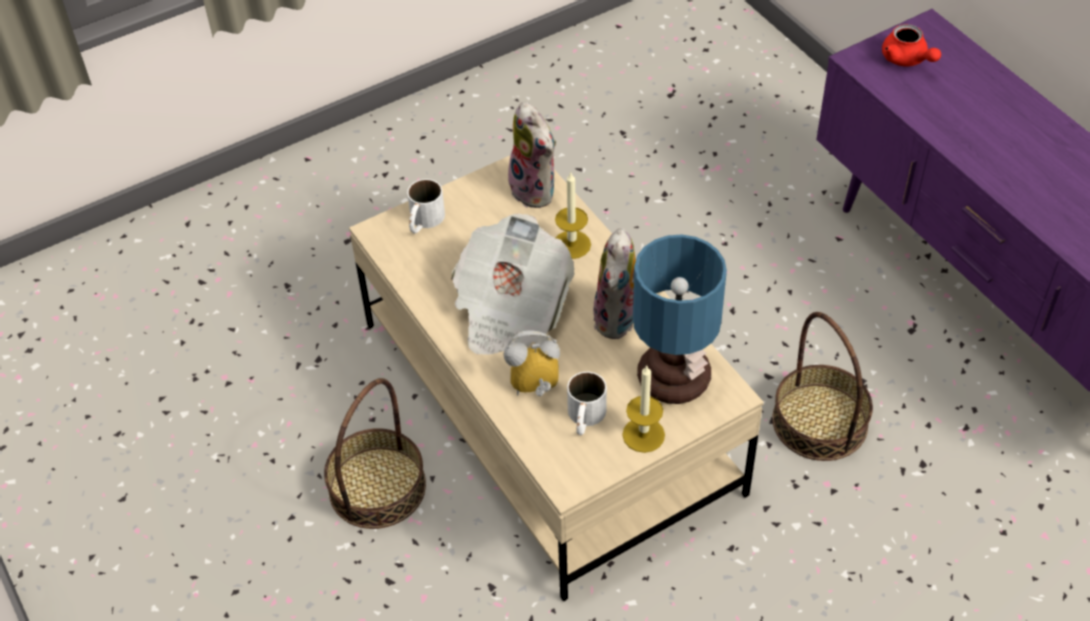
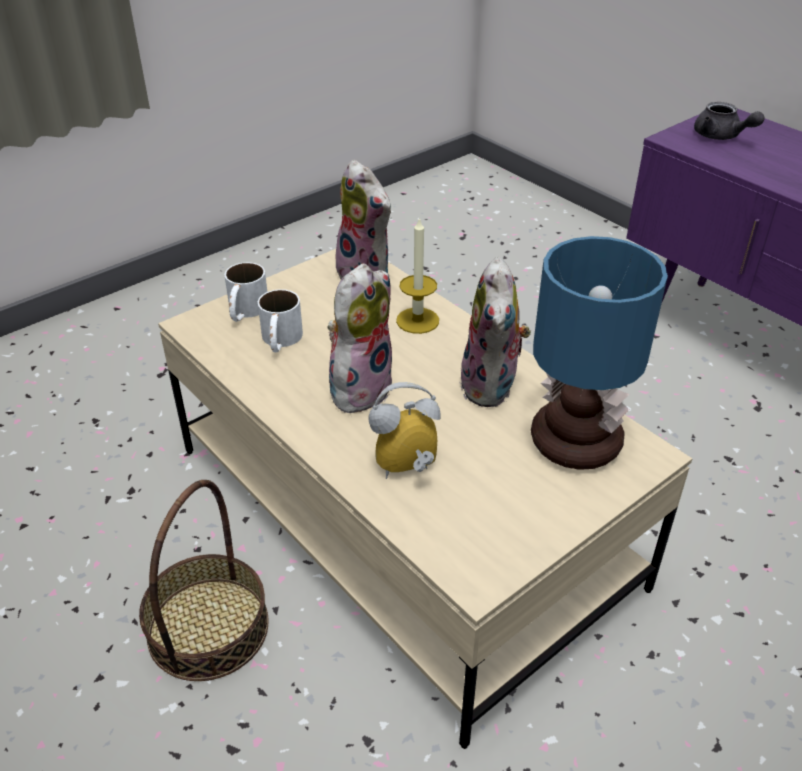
camera: 10 degrees left, 10 degrees down
(510, 310) = (360, 387): newspaper -> plush toy
(585, 418) = (479, 497): white mug -> white mug (280, 341)
(643, 435) = (559, 509): candle -> none
(820, 422) = (701, 503): basket -> none
(907, 60) = (721, 136): red teapot -> grey teapot

